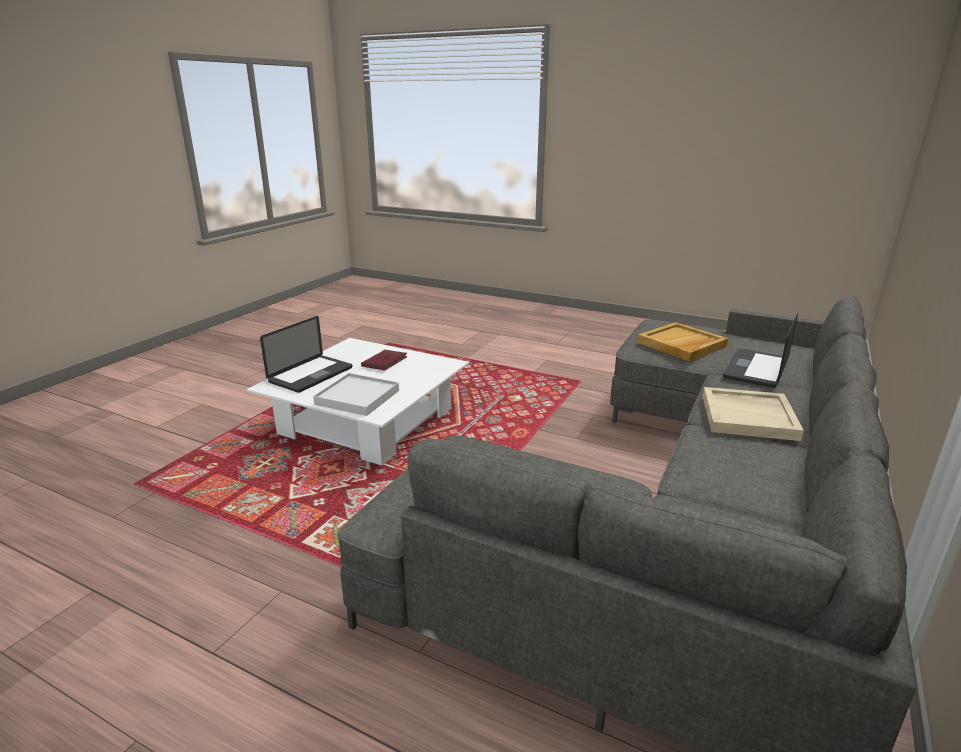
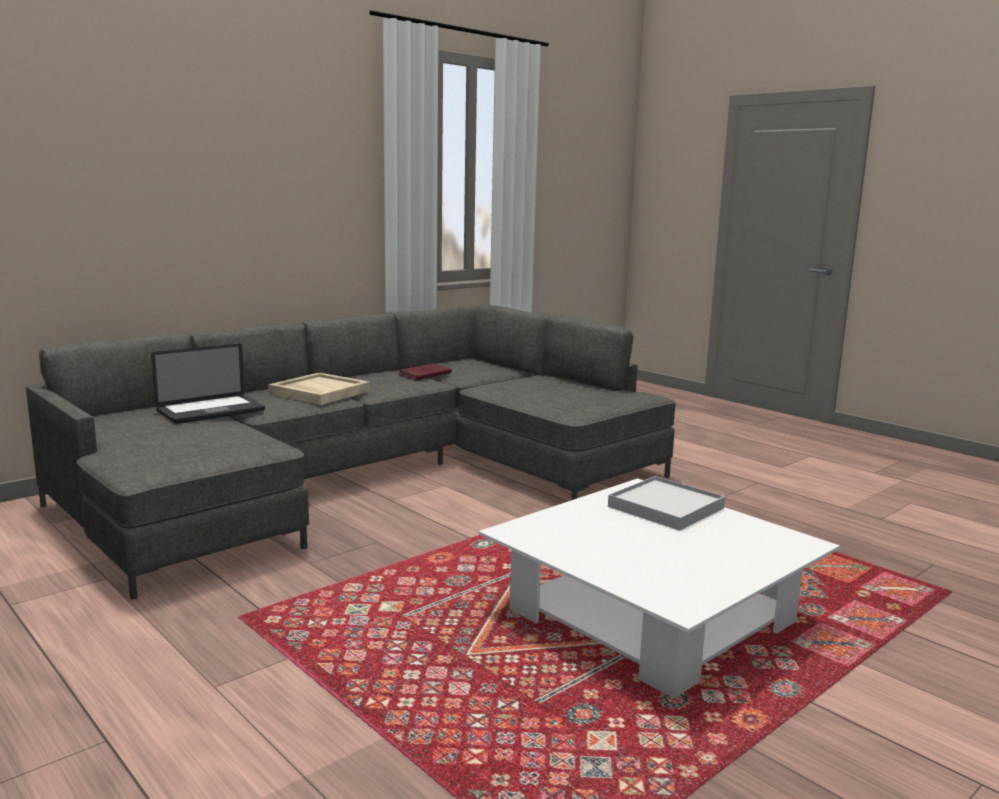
camera: 160 degrees left, 10 degrees down
(311, 375) = (745, 550): laptop -> none
(384, 362) = (619, 552): red book -> red book (425, 375)
(681, 344) = (211, 439): beige tray -> none

